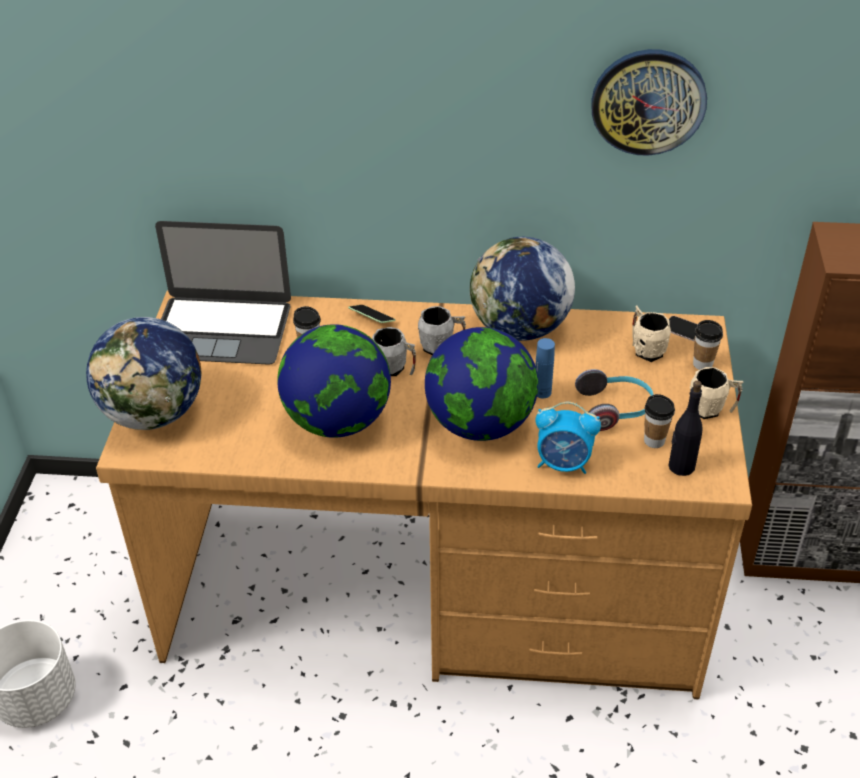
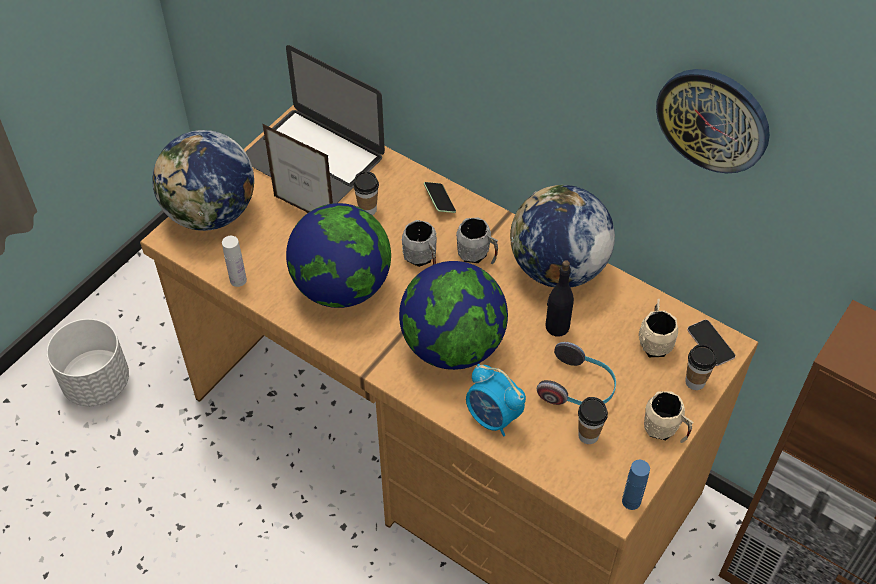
camera: 30 degrees right, 10 degrees up
(229, 457) = (238, 280): none -> white bottle
(249, 375) = (304, 211): none -> picture frame
(542, 392) = (528, 341): blue bottle -> blue bottle (631, 501)
(681, 466) = (591, 471): black bottle -> black bottle (557, 327)

